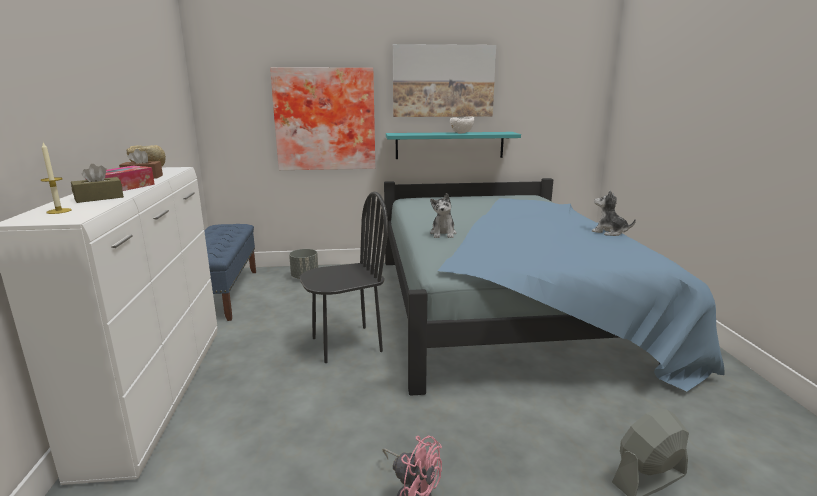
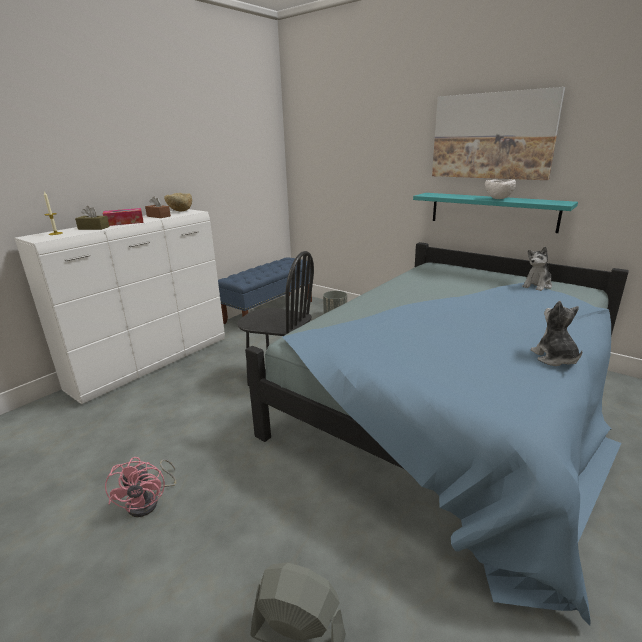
camera: 45 degrees right, 5 degrees up
(325, 119) = (373, 176): picture -> none
(443, 234) = (375, 305): plush toy -> plush toy (537, 286)

